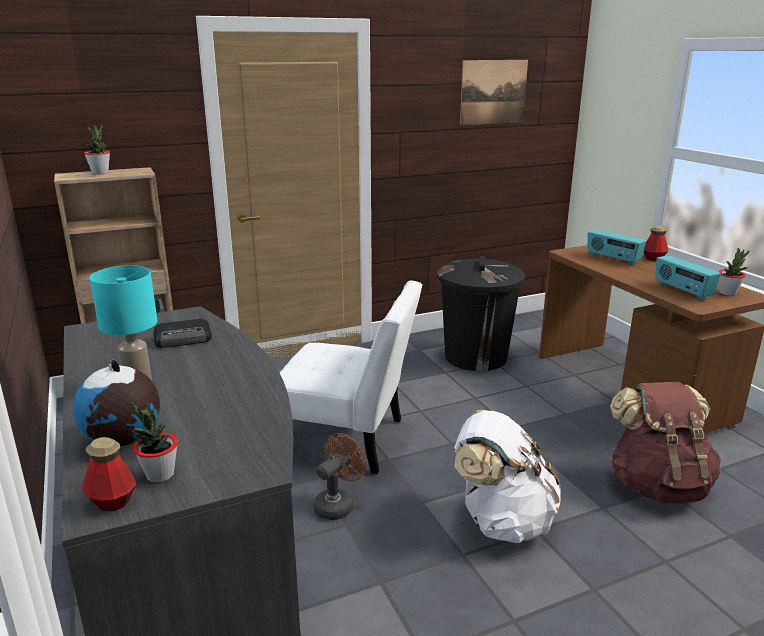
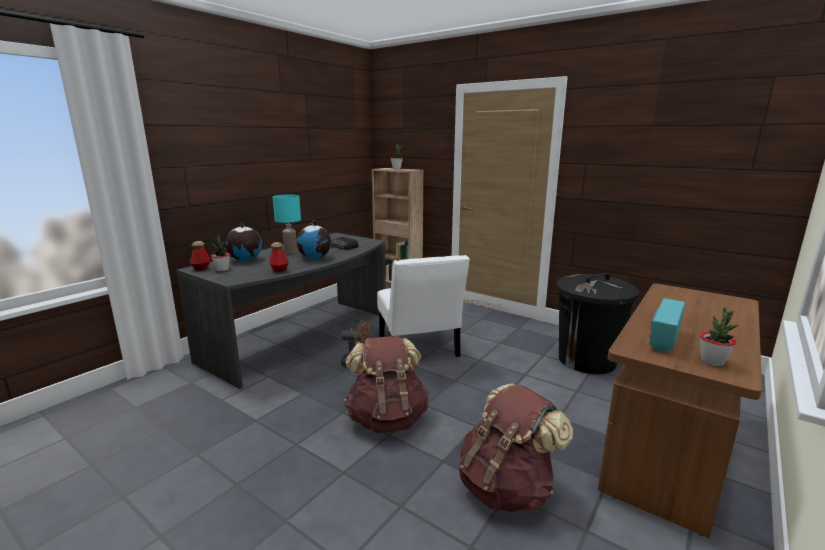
camera: 60 degrees right, 5 degrees down
(221, 373) = (315, 258): none -> globe
(493, 92) = (688, 133): picture -> none
(501, 520) = (387, 419): white backpack -> brown backpack
(612, 259) = (692, 305): radio -> none
(653, 258) = (744, 320): bottle -> bottle (279, 270)

